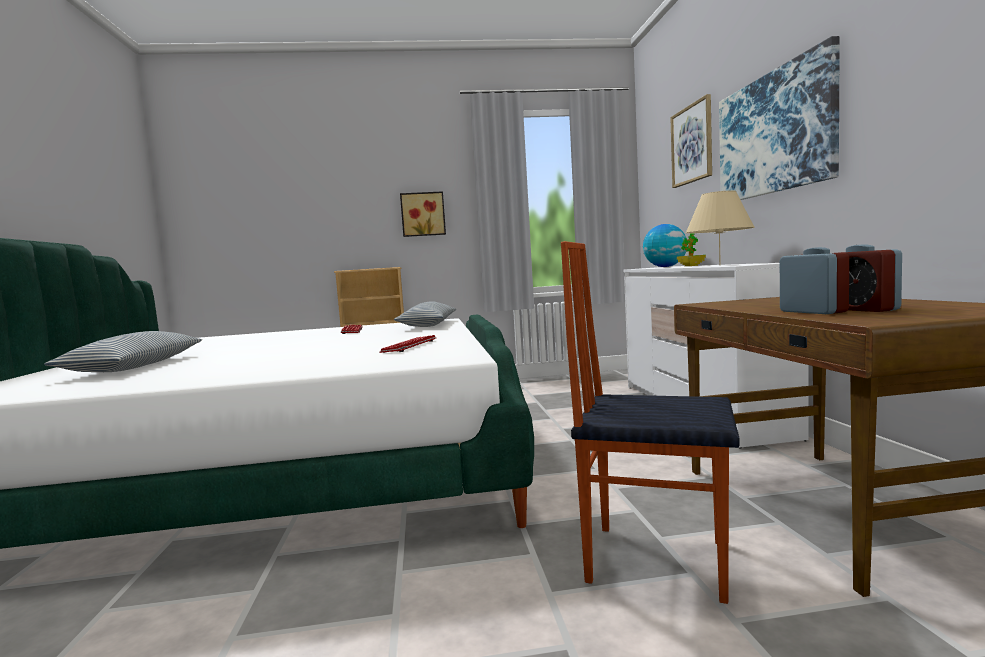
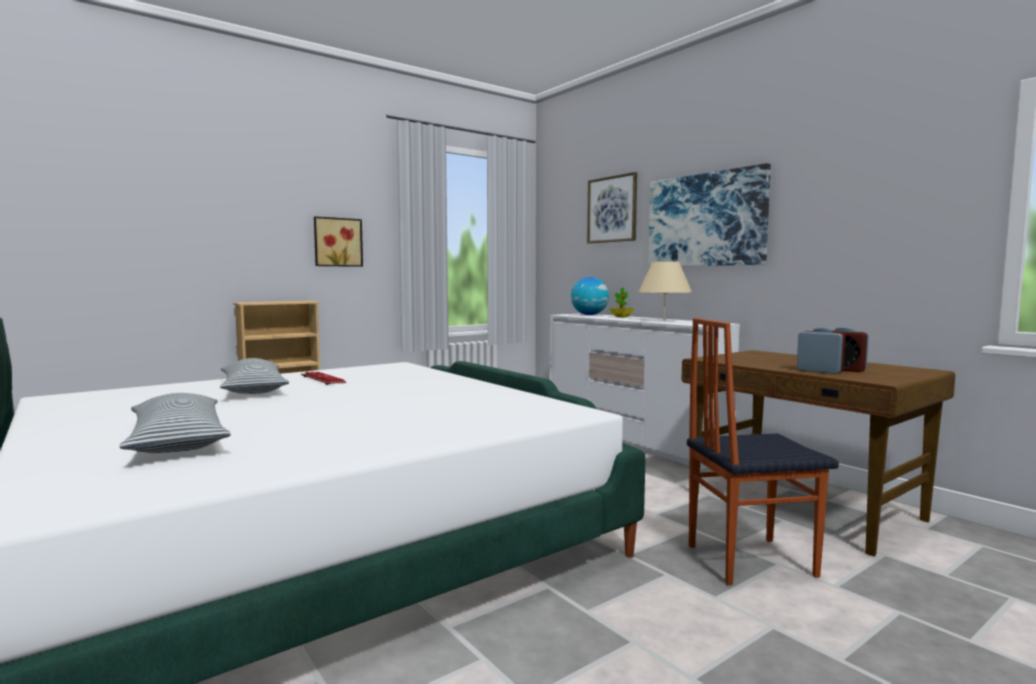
camera: 30 degrees left, 0 degrees up
(409, 346) = (479, 400): keyboard -> none
(428, 325) = (403, 372): pillow -> pillow (253, 389)

